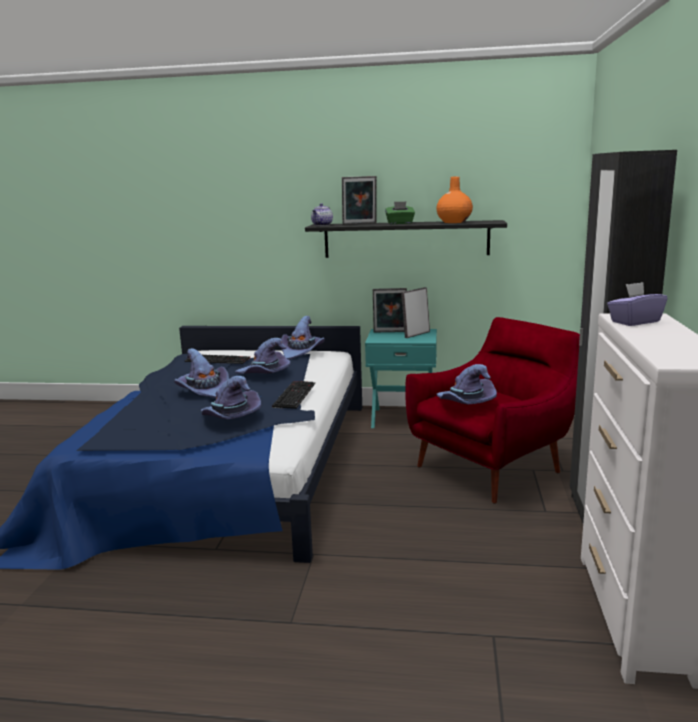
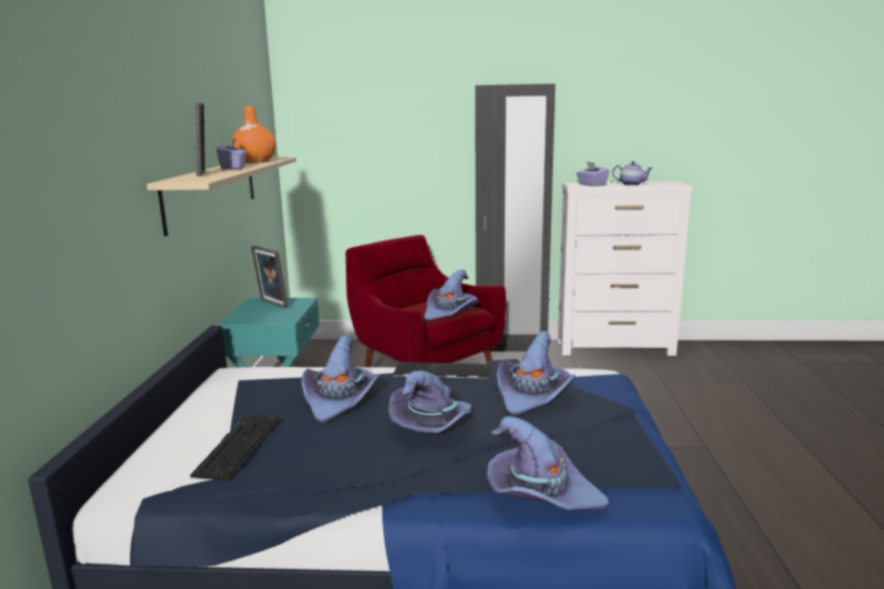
camera: 95 degrees left, 0 degrees up
(301, 352) = (226, 386): purple hat -> purple hat (540, 493)
(322, 225) = (192, 180): teapot -> teapot (632, 184)
(390, 332) = (249, 314): picture frame -> none
(400, 223) = (233, 168): green tissue box -> purple tissue box
(406, 239) = (213, 191): black shelf -> beige shelf

